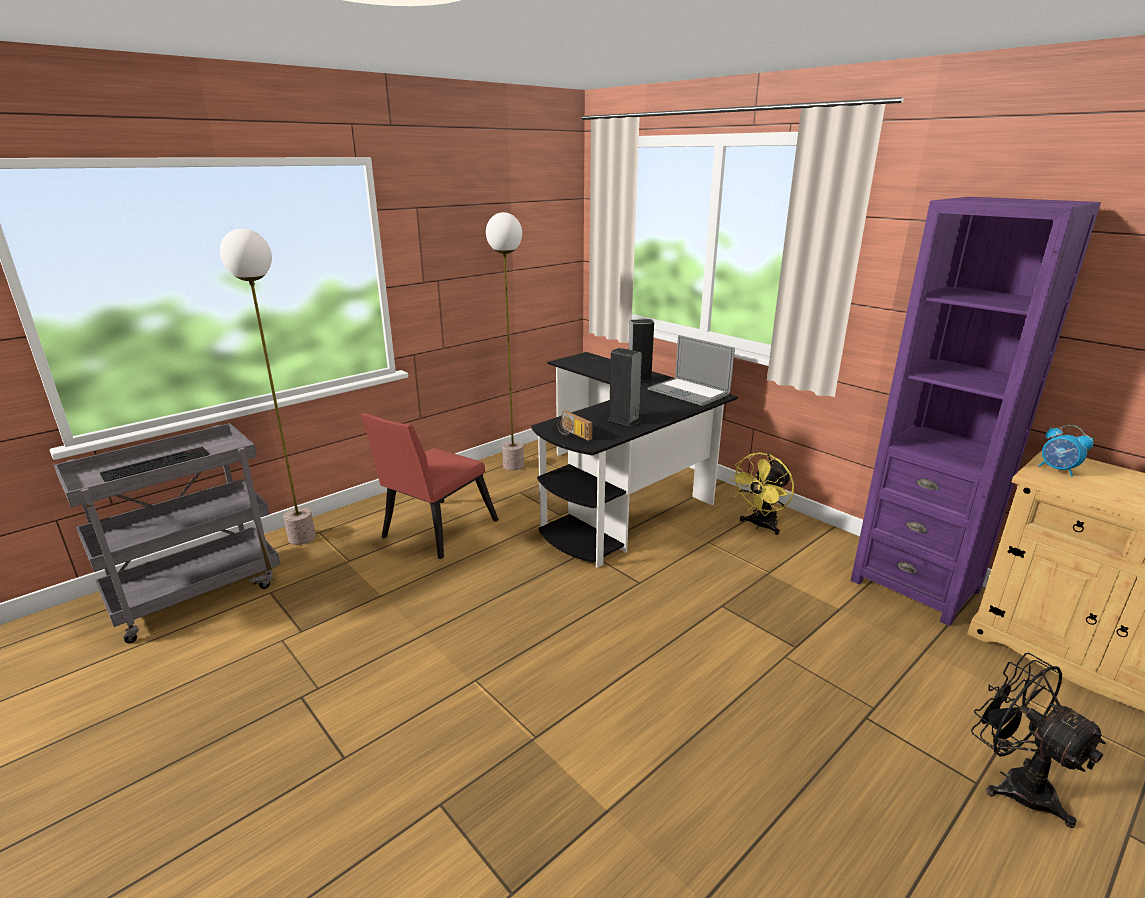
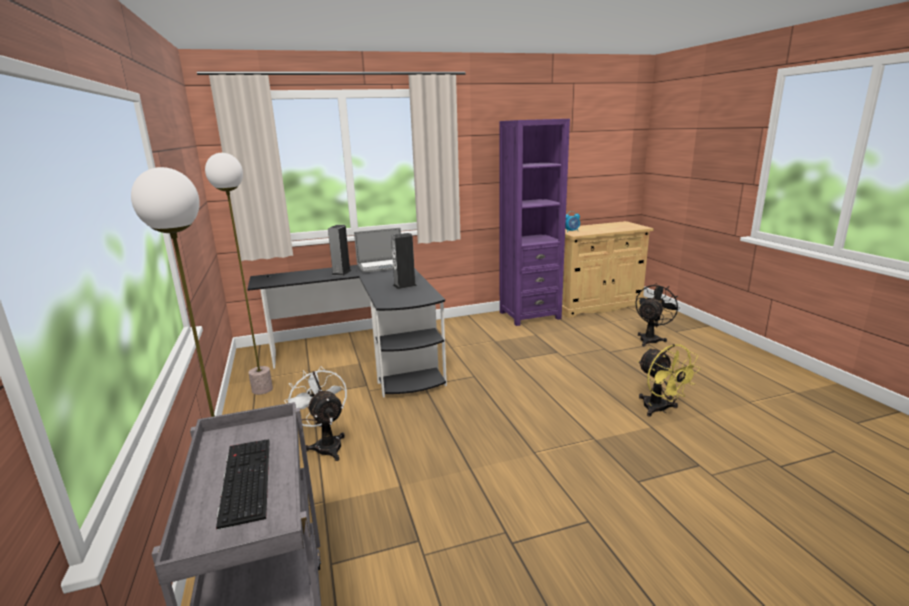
camera: 65 degrees left, 5 degrees down
(434, 531) = (326, 445): red chair -> white fan
(572, 434) = (410, 299): radio -> none
(760, 526) = (449, 330): yellow fan -> yellow fan (660, 410)
(1014, 783) = (651, 339): black fan -> black fan turned 135 degrees clockwise

